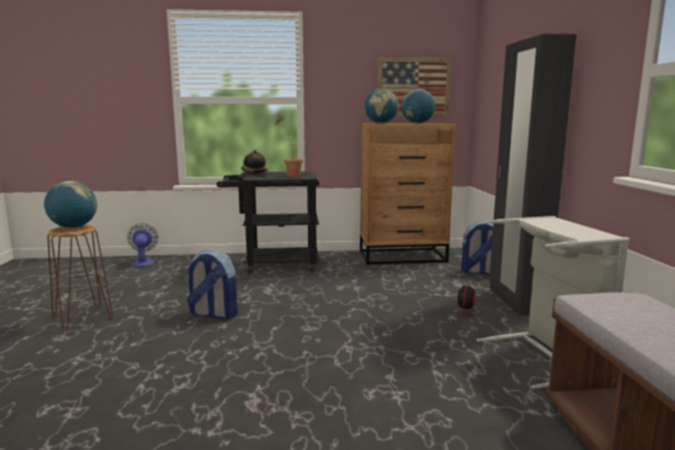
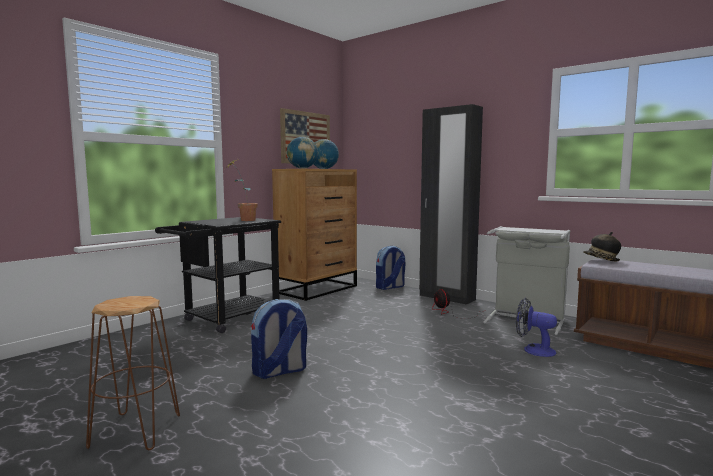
camera: 45 degrees left, 5 degrees down
(74, 227) = (124, 301): globe -> none
(143, 262) = (50, 359): fan -> fan (533, 350)
(254, 173) = (200, 221): hat -> hat (601, 260)

